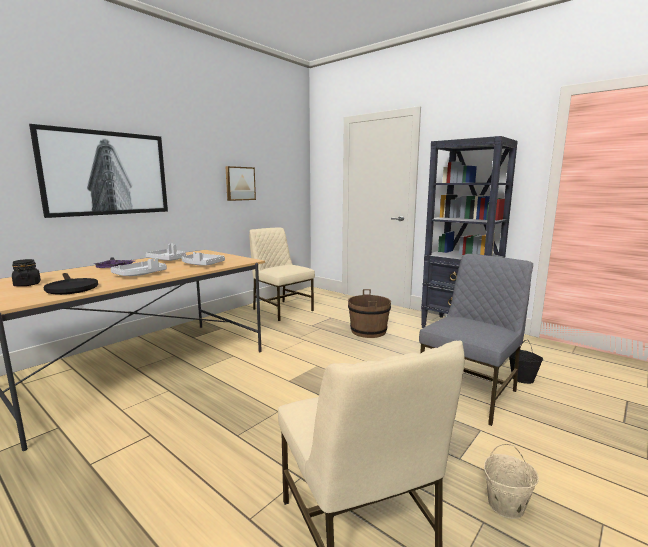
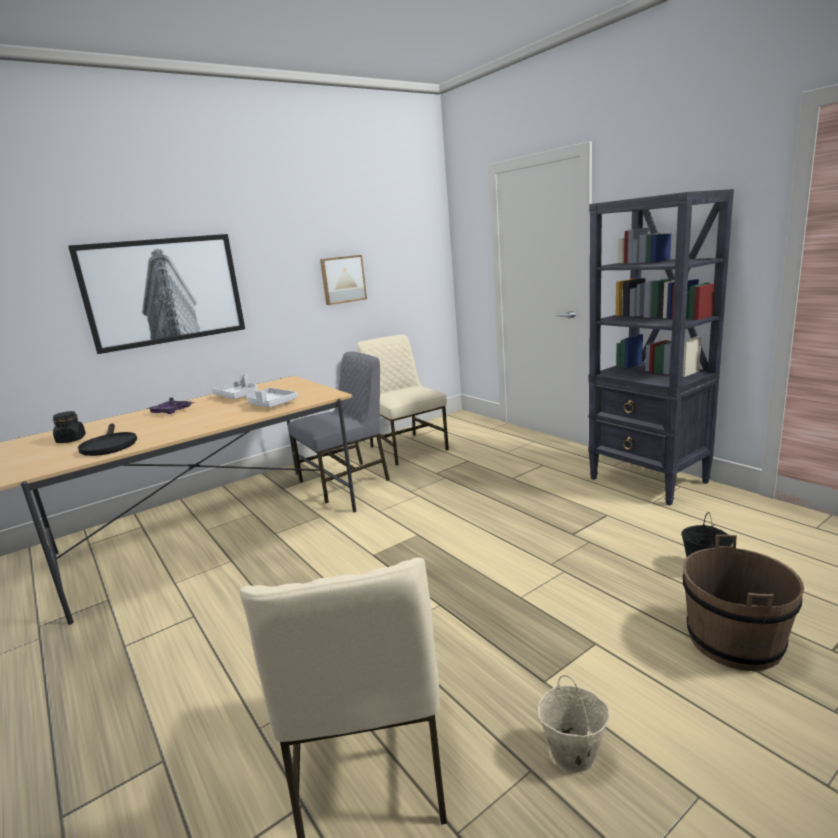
camera: 15 degrees right, 5 degrees up
(140, 275) = (191, 423): grey tray -> none
(368, 331) = (510, 483): brown bucket -> brown bucket (734, 641)
(470, 393) = (610, 587): grey chair -> grey chair (346, 481)

